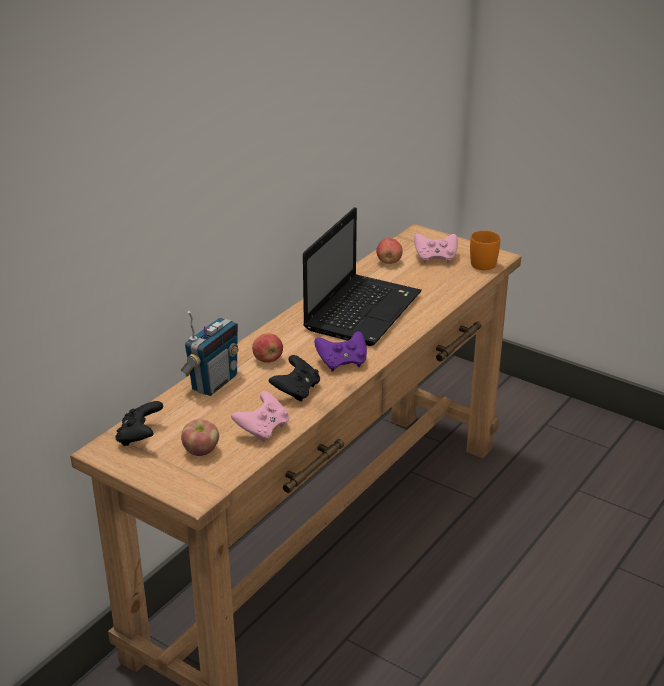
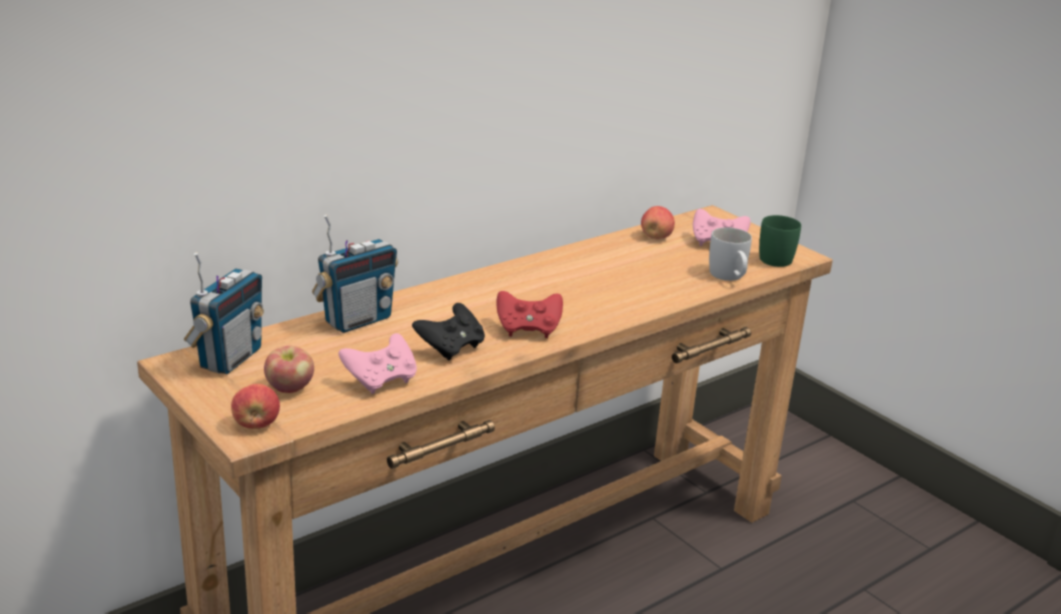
camera: 15 degrees right, 5 degrees down
(140, 437) = (230, 358): black game controller -> radio
(268, 359) = (439, 309): apple -> apple (256, 424)
(342, 363) = (528, 330): purple game controller -> red game controller
(363, 310) = (591, 280): laptop -> none
(458, 286) = (729, 277): none -> white mug
(484, 262) = (778, 258): orange mug -> green mug

